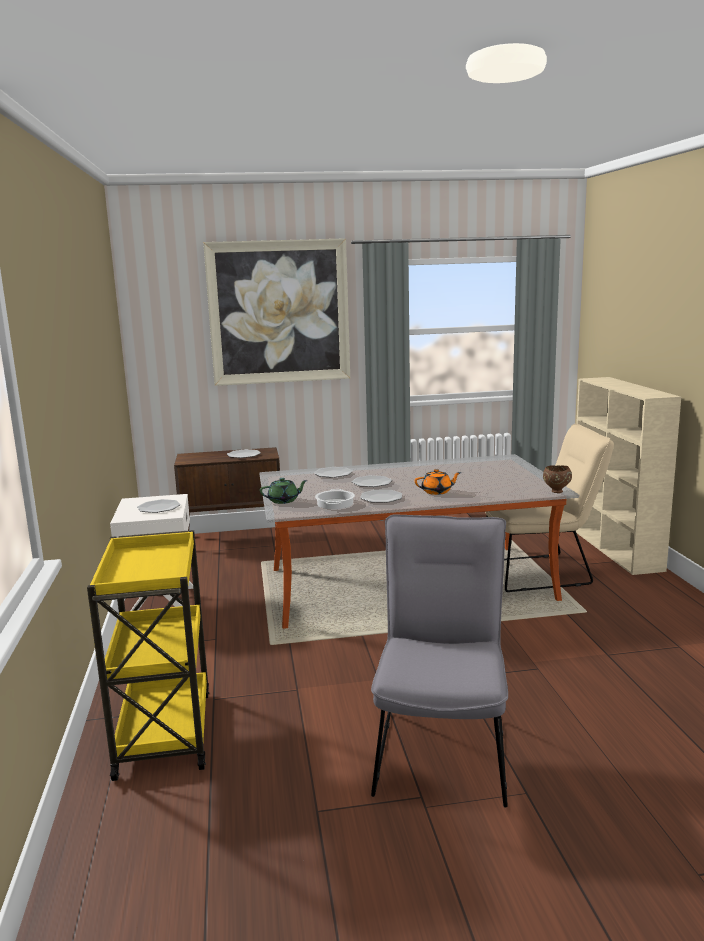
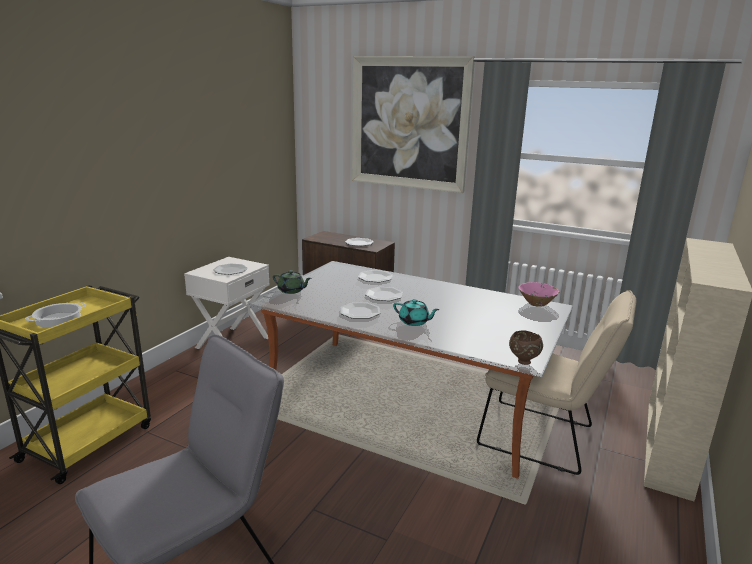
camera: 35 degrees right, 5 degrees up
(334, 503) = (316, 305): cooking pot -> cooking pot (58, 319)
(437, 492) = (414, 322): orange teapot -> turquoise teapot
(492, 459) = (536, 303): none -> pink bowl

